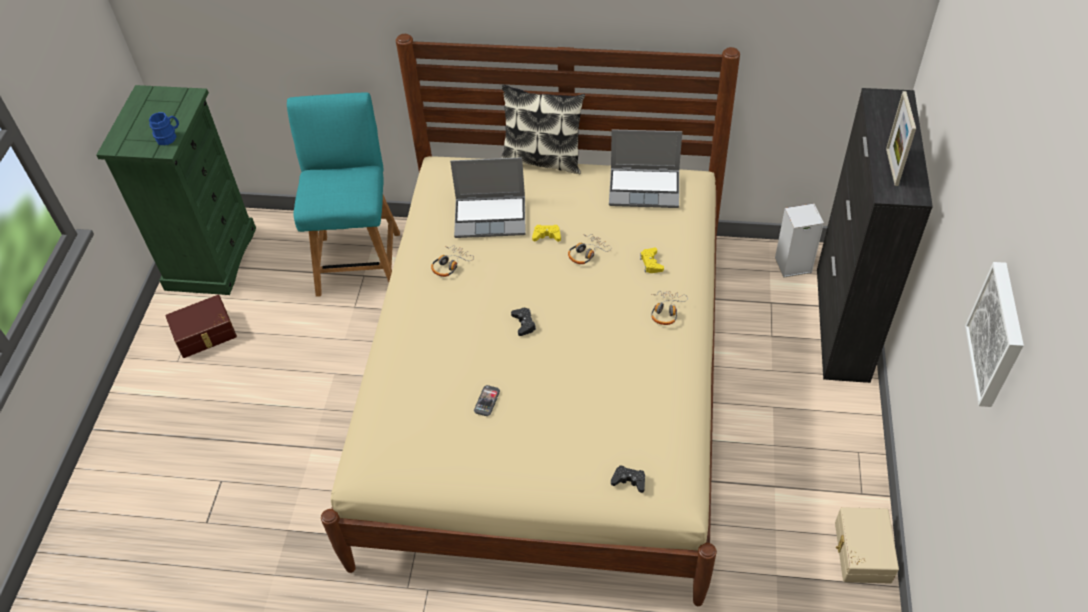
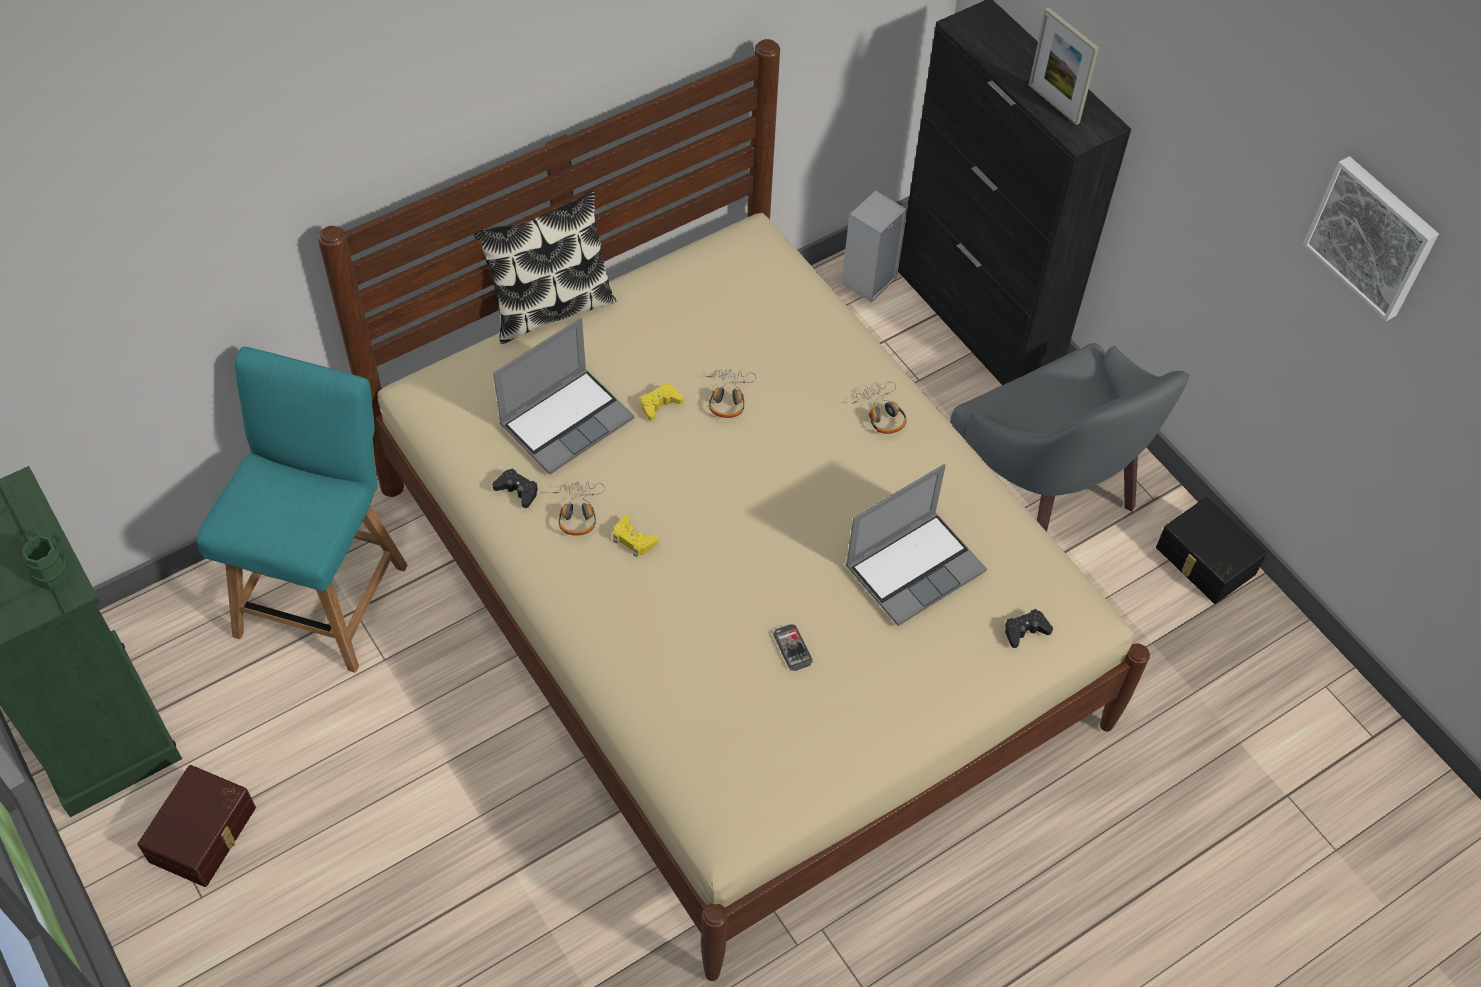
camera: 45 degrees left, 5 degrees up
(169, 137) = (54, 569): blue mug -> green mug
(359, 259) = (325, 592): turquoise chair -> turquoise chair turned 60 degrees clockwise
(524, 323) = (742, 529): black game controller -> black game controller (517, 491)
(645, 188) = (716, 276): laptop -> laptop (915, 567)
(651, 263) = (811, 366): yellow game controller -> yellow game controller (633, 540)
(795, 444) = (1049, 489): none -> grey armchair
(861, 552) = (1204, 561): beige storage box -> black storage box

